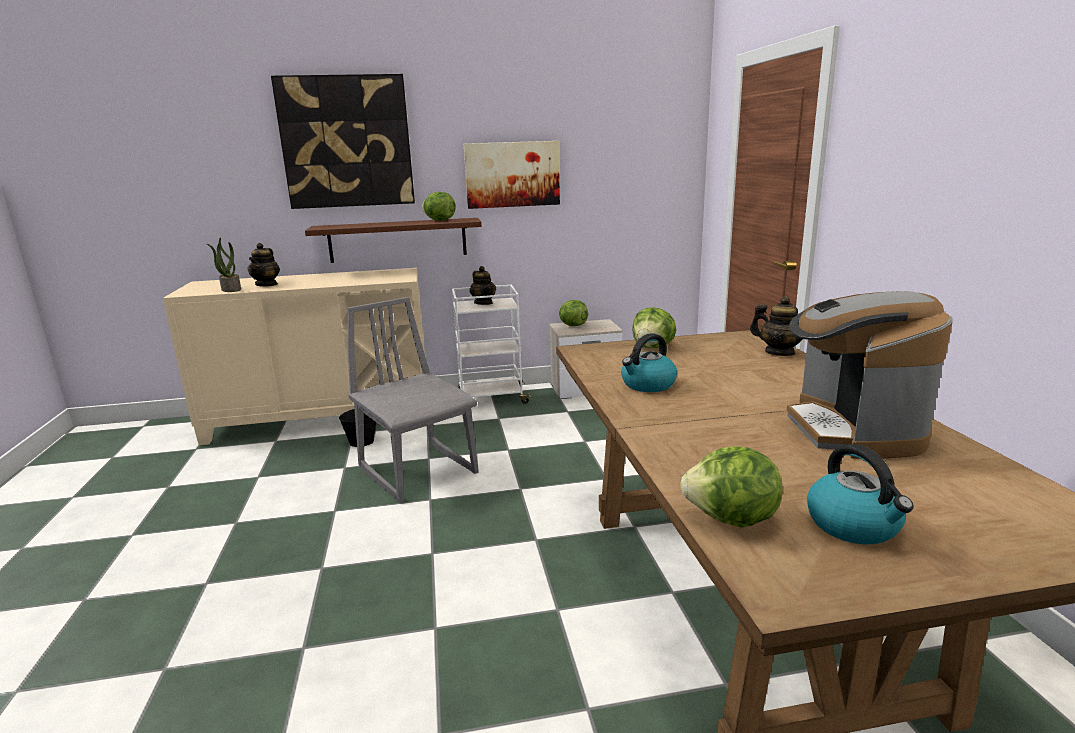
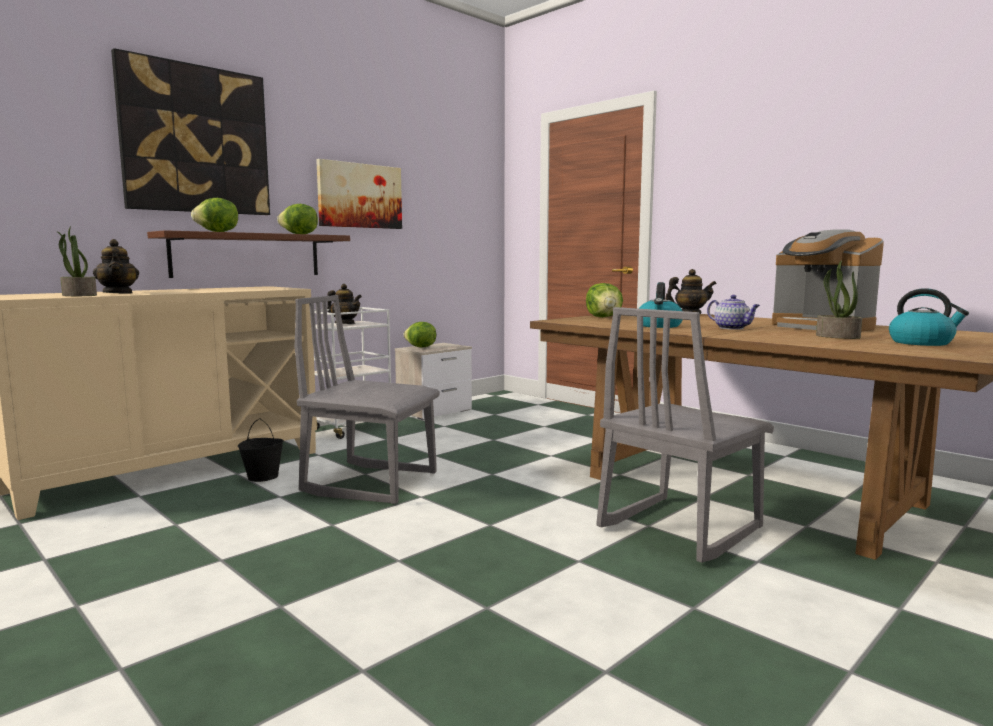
camera: 35 degrees left, 10 degrees down
(580, 625) = (678, 528): none -> grey chair
(714, 409) = (732, 328): none -> teapot
(732, 520) = (873, 347): lettuce -> lettuce (217, 232)
(781, 469) = (836, 336): none -> potted plant

